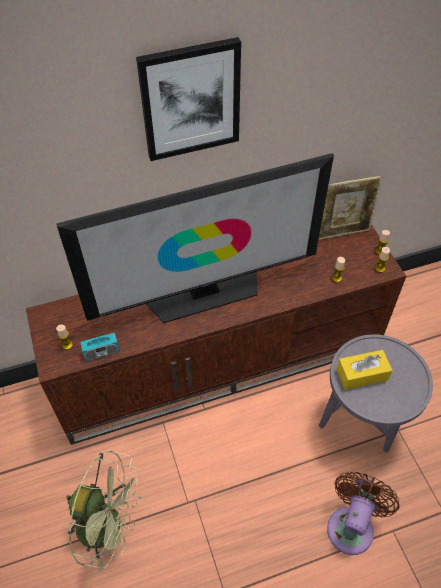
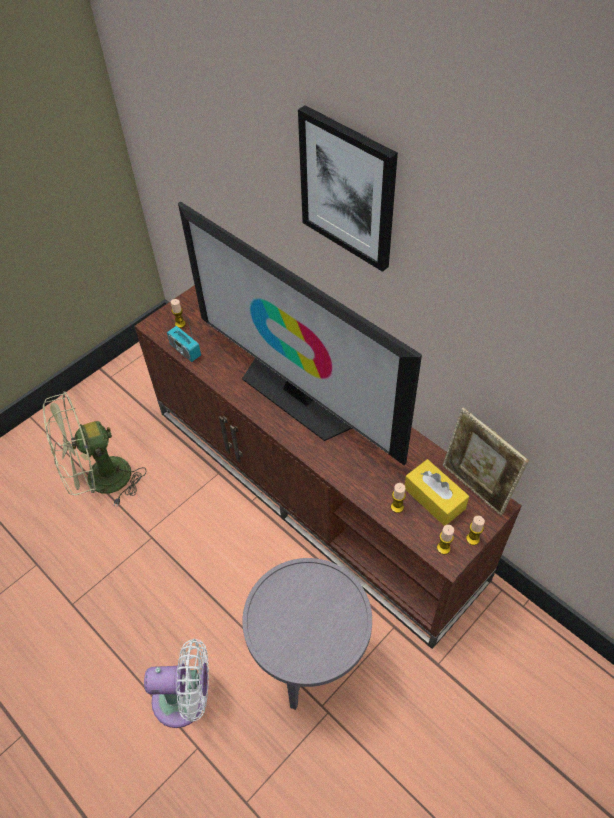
camera: 65 degrees right, 0 degrees up
(109, 526) = (100, 481): green fan -> green fan turned 75 degrees clockwise
(352, 525) = (185, 699): brown fan -> white fan
(362, 374) = (298, 595): yellow tissue box -> yellow tissue box (434, 498)

